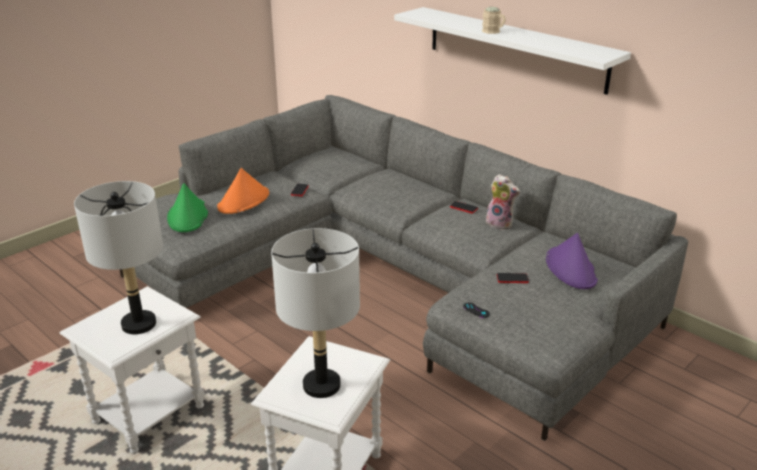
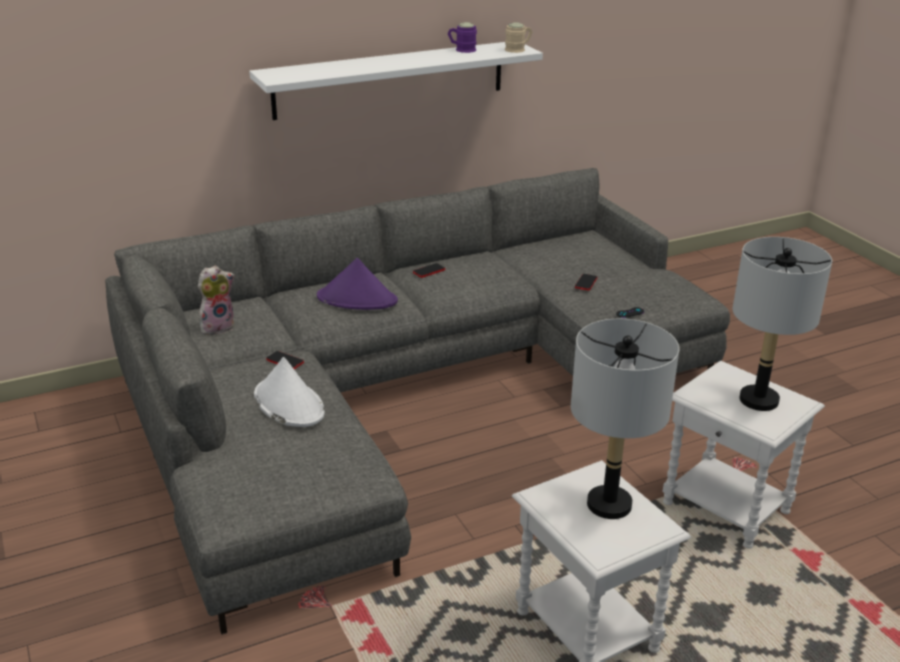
camera: 70 degrees left, 0 degrees up
(188, 216) = (296, 456): green hat -> none
(244, 201) = (288, 404): orange hat -> white hat
(493, 32) = (399, 63): beige mug -> beige mug (518, 49)
(500, 223) = (476, 262): plush toy -> plush toy (218, 326)
(565, 41) = (461, 50): none -> purple mug
(571, 269) = (585, 254): purple hat -> purple hat (357, 299)

